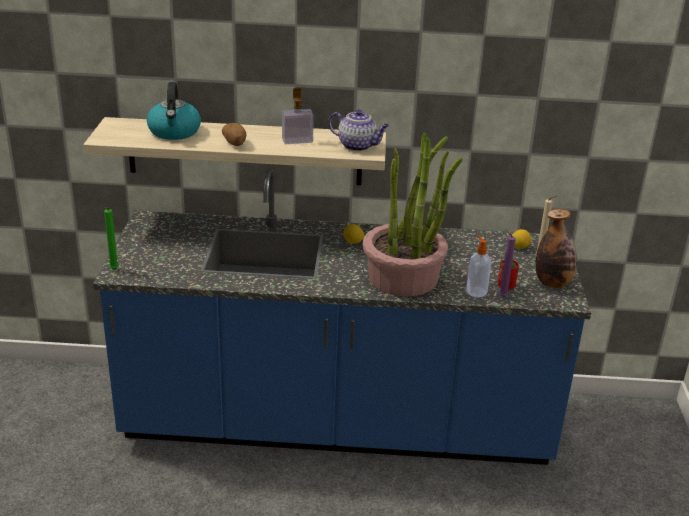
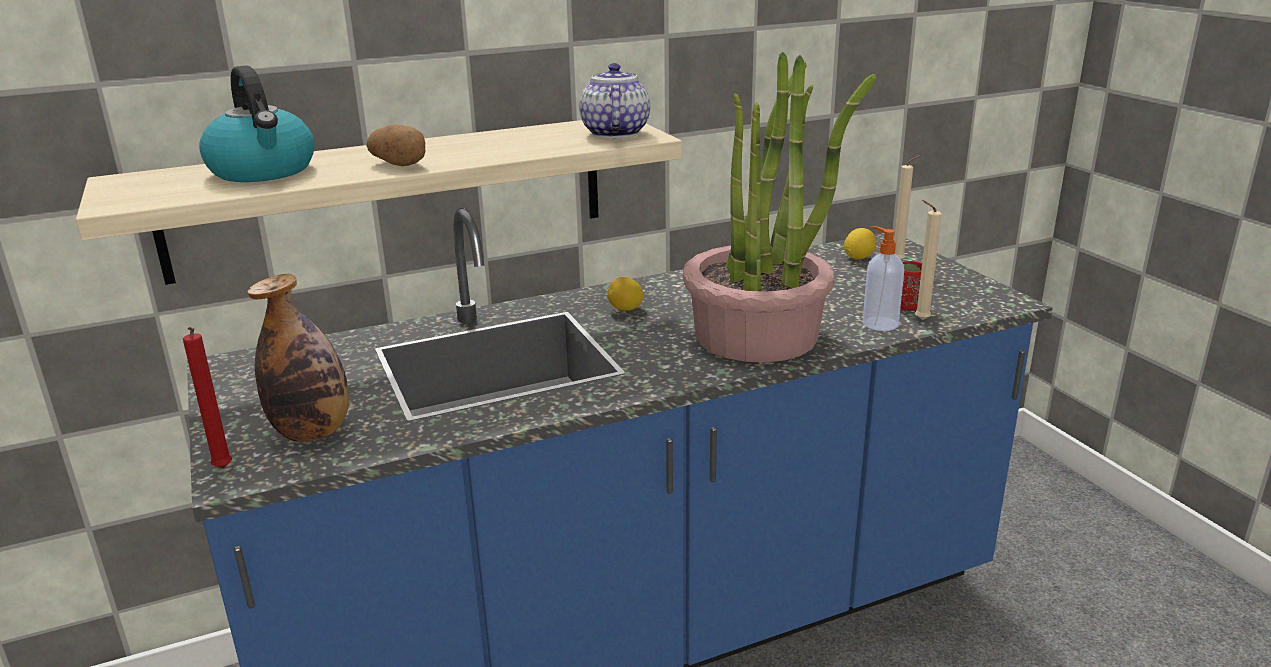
camera: 25 degrees left, 5 degrees down
(113, 270) = (223, 470): green candle -> red candle
(297, 141) = (506, 144): soap dispenser -> none
(358, 146) = (614, 133): teapot -> teapot turned 90 degrees counterclockwise
(501, 296) = (919, 320): purple candle -> beige candle
(552, 283) = (957, 286): bottle -> bottle (313, 432)

